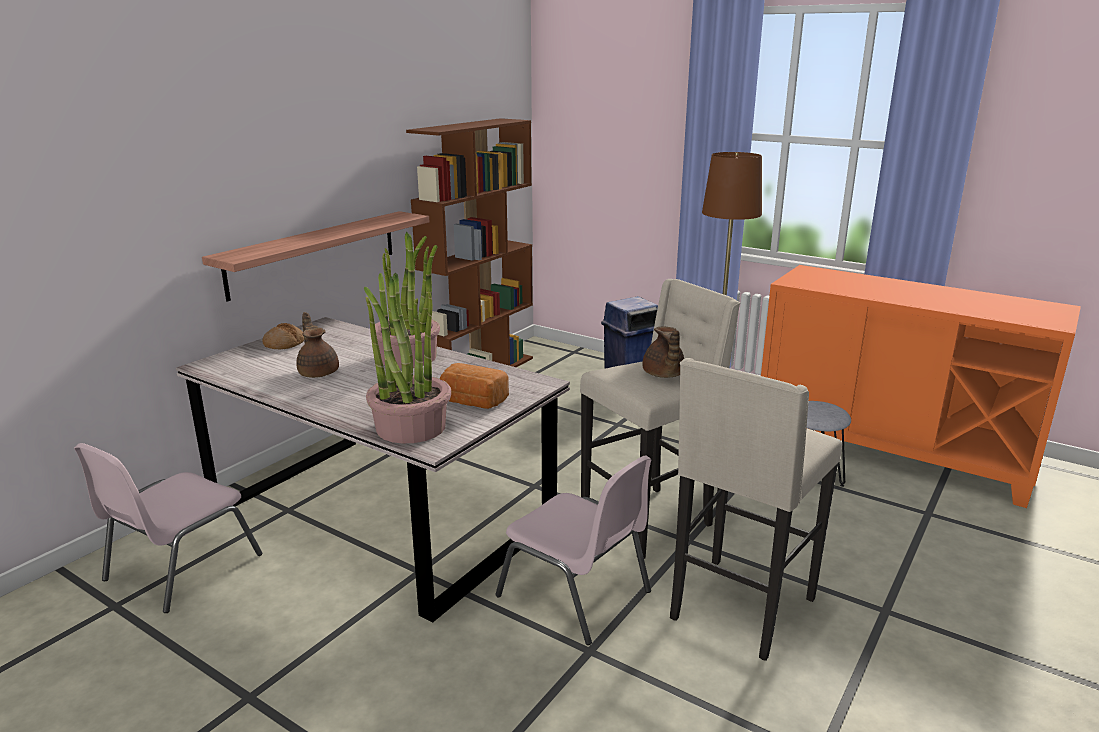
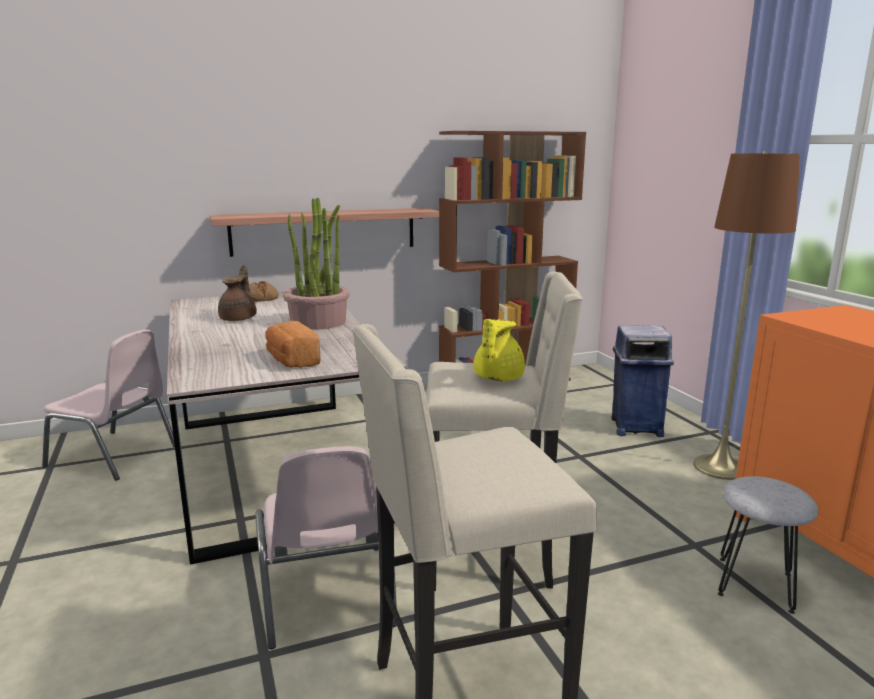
camera: 35 degrees right, 5 degrees down
(180, 568) = (114, 456): pink chair -> pink chair turned 135 degrees counterclockwise
(410, 427) = (210, 366): potted plant -> none
(663, 375) = (496, 378): brown teapot -> yellow teapot

